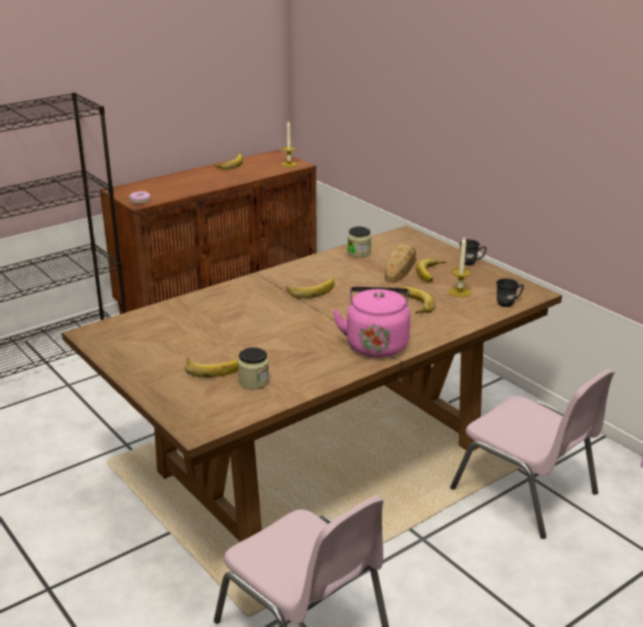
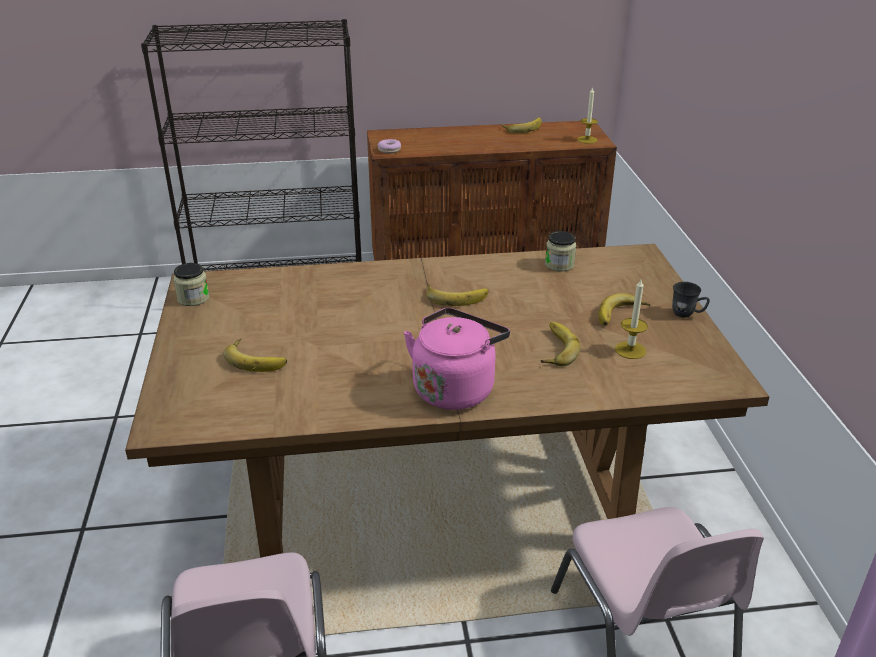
camera: 30 degrees right, 5 degrees up
(254, 381) = (276, 390): jar -> jar (193, 298)
(400, 268) = (587, 297): bread -> none
(508, 303) = (680, 385): grey mug -> none

